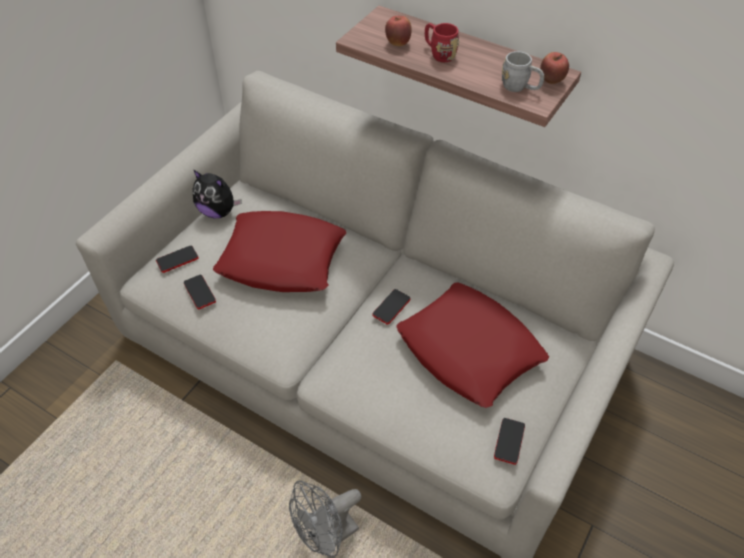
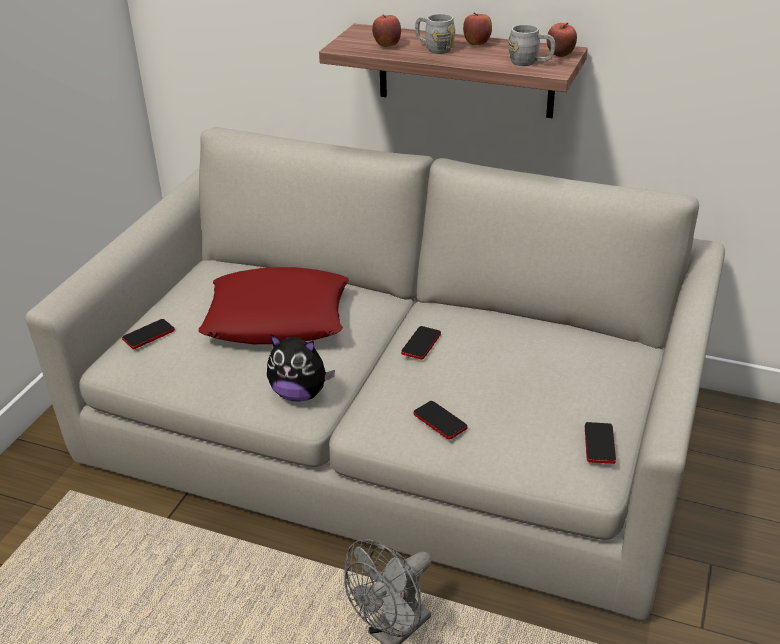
camera: 10 degrees left, 15 degrees down
(199, 292) = (185, 361): phone -> phone (440, 421)
(218, 211) = (186, 287): plush toy -> plush toy (300, 394)
(439, 53) = (434, 48): red mug -> grey mug
(469, 350) = (525, 368): red pillow -> none
(480, 53) = (477, 44): none -> apple

